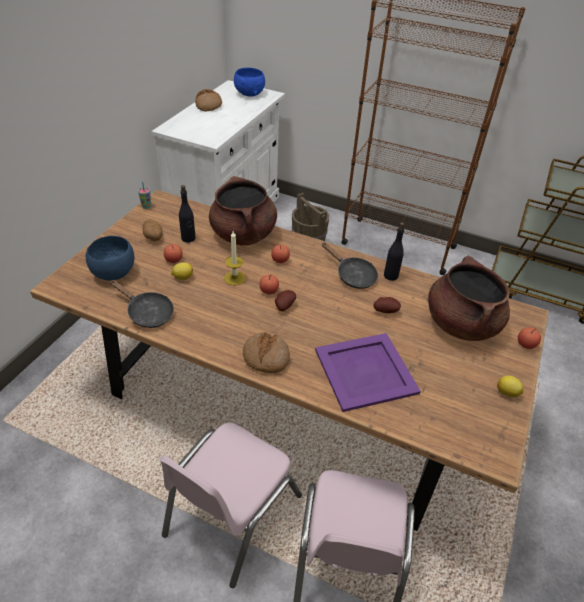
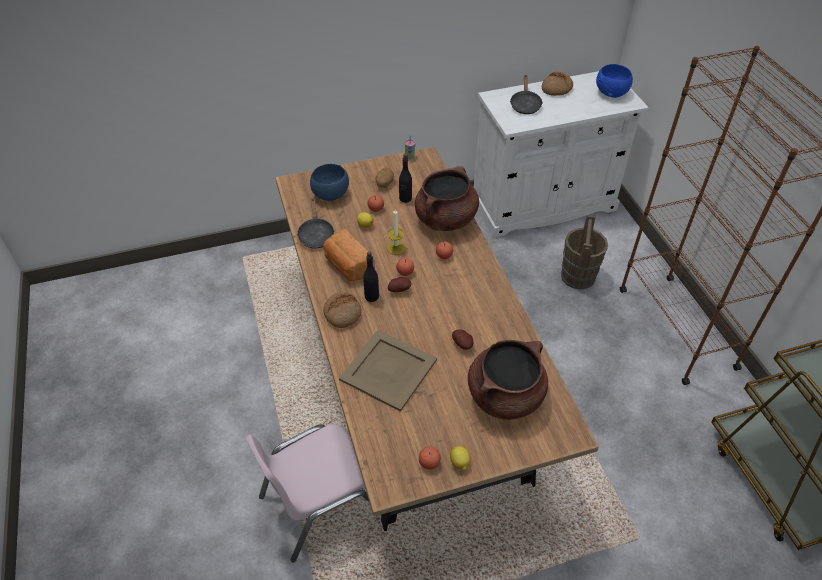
camera: 50 degrees right, 5 degrees up
(215, 318) = (348, 266): none -> bread
(231, 514) = (292, 414): pink chair -> none
(352, 275) = (479, 303): black frying pan -> black frying pan (525, 104)
(365, 372) = (387, 370): purple tray -> beige tray
(390, 276) = (508, 323): black bottle -> black bottle (372, 296)
(526, 344) = (531, 449): apple -> apple (429, 463)

